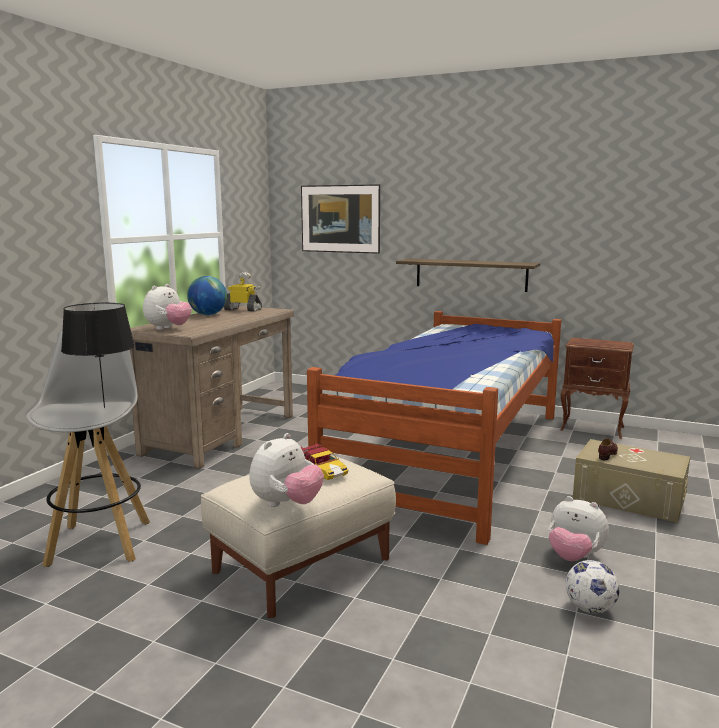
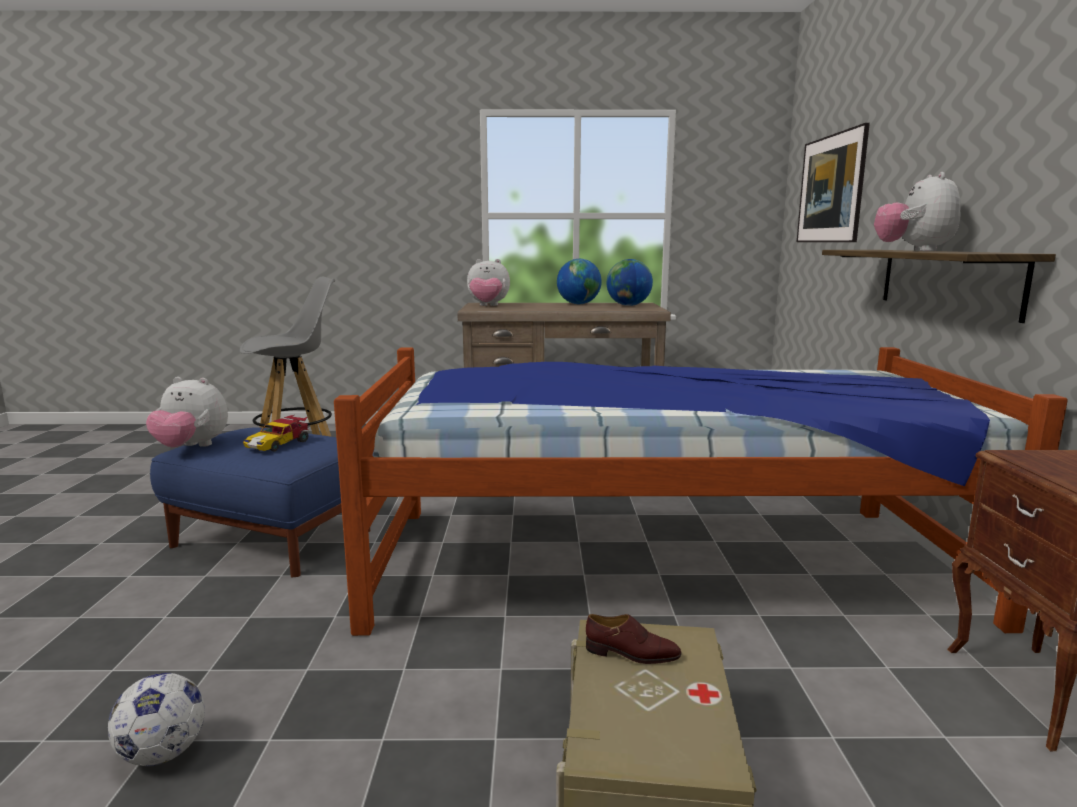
camera: 65 degrees right, 0 degrees up
(104, 407) = (278, 342): black table lamp -> none
(243, 310) = (628, 305): toy robot -> globe
(303, 564) = (272, 538): beige ottoman -> blue ottoman
(574, 557) = (335, 722): plush toy -> plush toy (913, 251)

